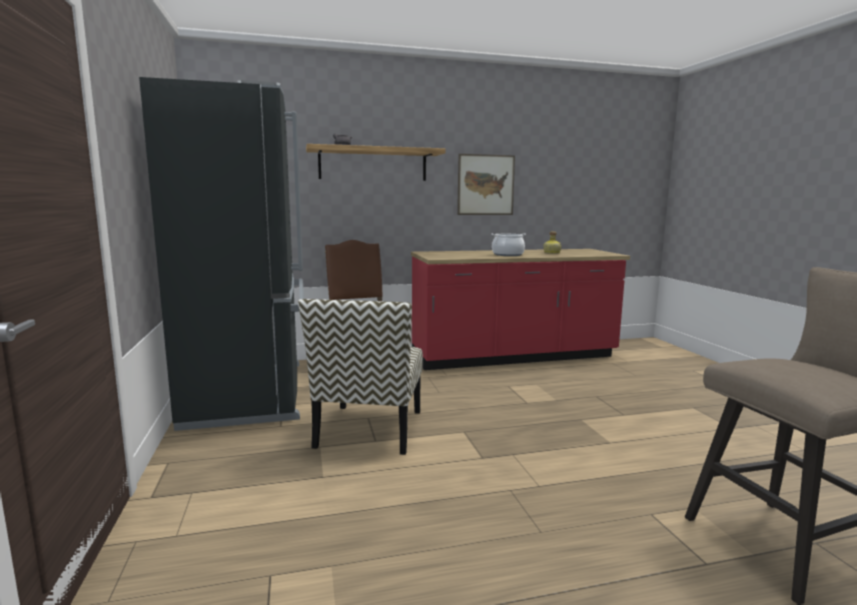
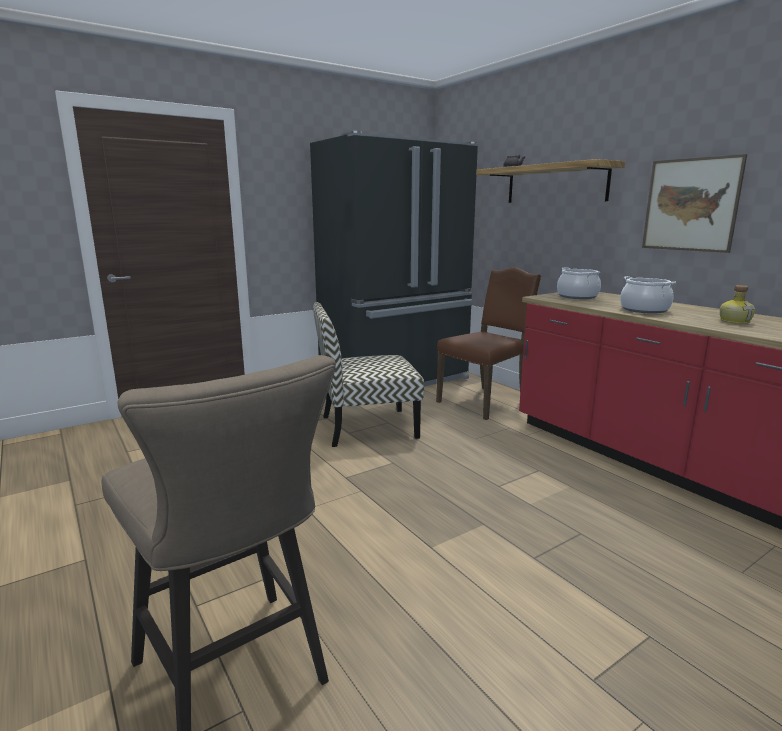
camera: 70 degrees right, 5 degrees up
(444, 254) = (577, 296): none -> cooking pot

